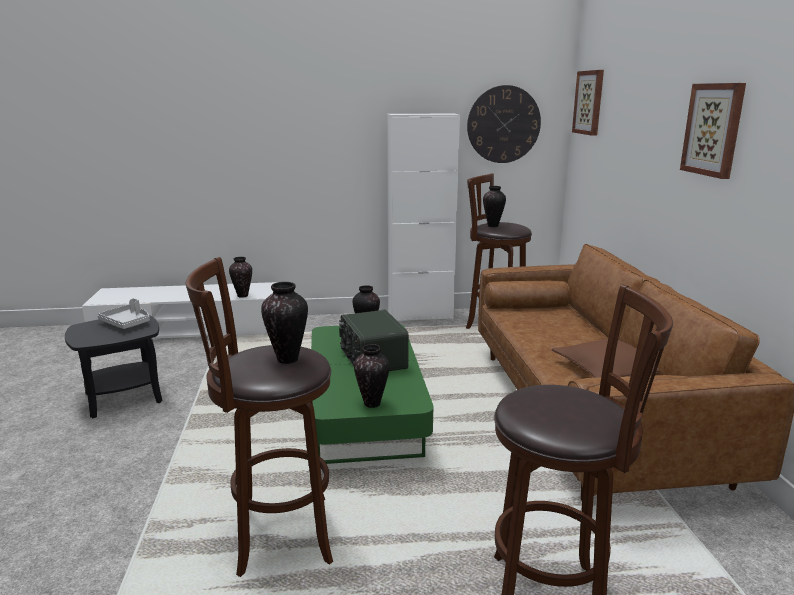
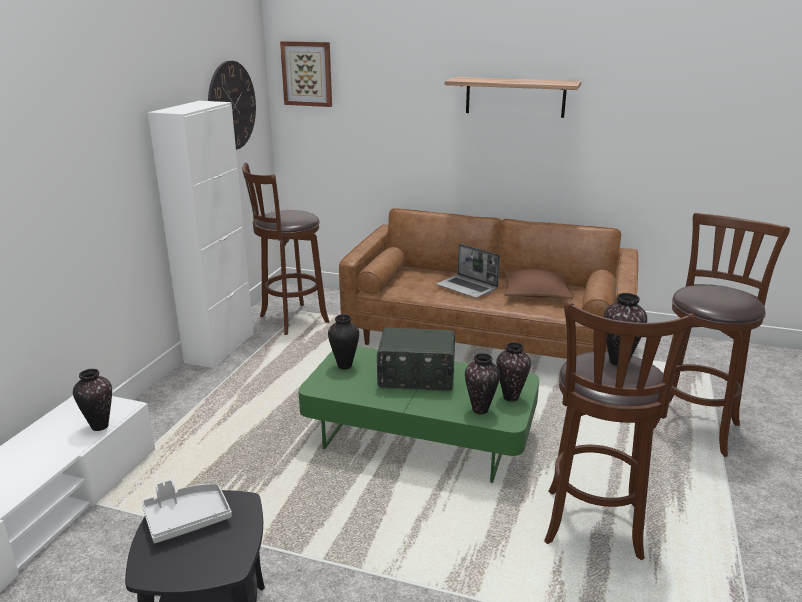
camera: 65 degrees left, 5 degrees up
(493, 226) = (286, 218): vase -> vase (481, 410)
(563, 337) = (468, 287): none -> laptop
(713, 129) = (515, 97): picture -> shelf

